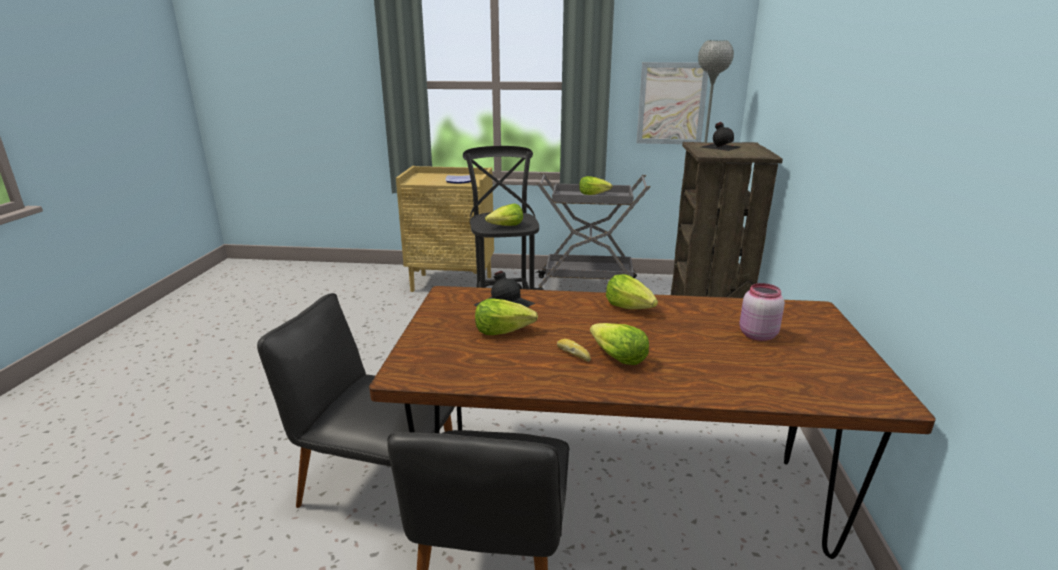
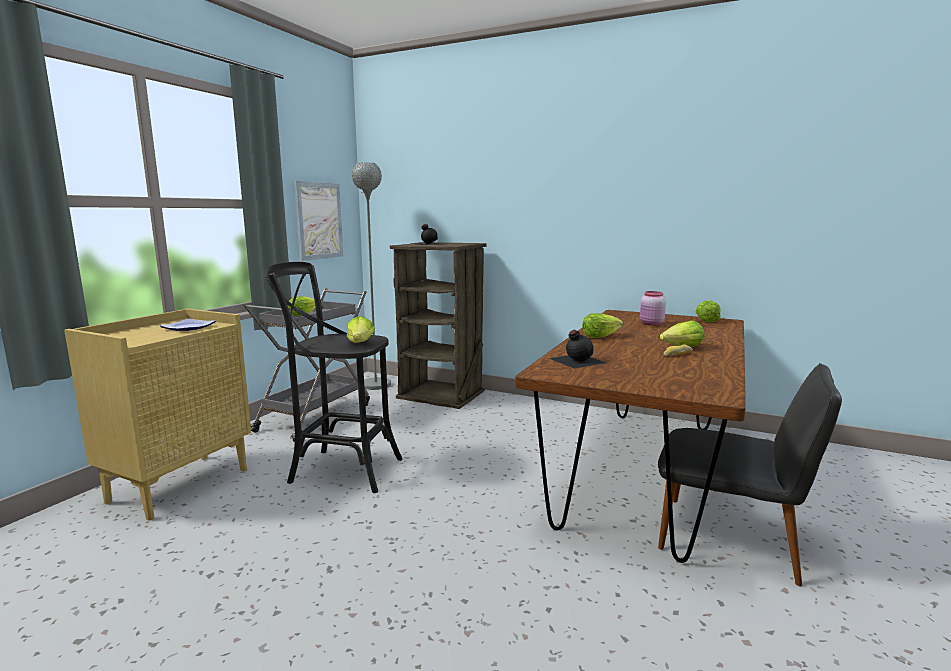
camera: 70 degrees left, 10 degrees down
(380, 482) = (612, 590): black chair -> none
(503, 331) = (634, 365): lettuce -> lettuce (706, 320)

